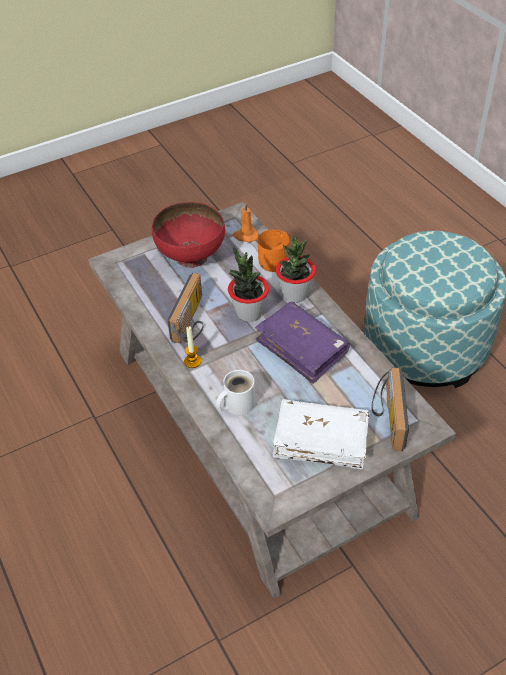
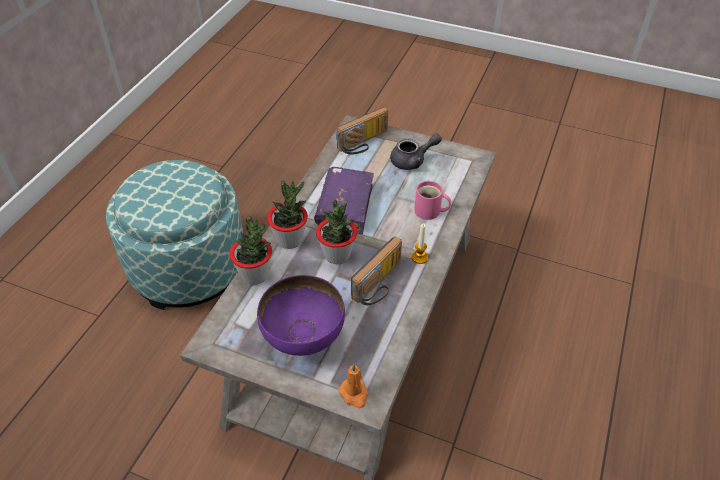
camera: 130 degrees left, 0 degrees up
(190, 257) = (303, 339): red bowl -> purple bowl
(192, 321) = (380, 284): radio -> radio turned 150 degrees clockwise
(236, 404) = (429, 212): white mug -> pink mug
(245, 236) = (237, 317): orange candle -> orange candle (354, 394)
(276, 259) = (255, 275): orange mug -> potted plant
(321, 440) = (412, 161): white book -> grey teapot

